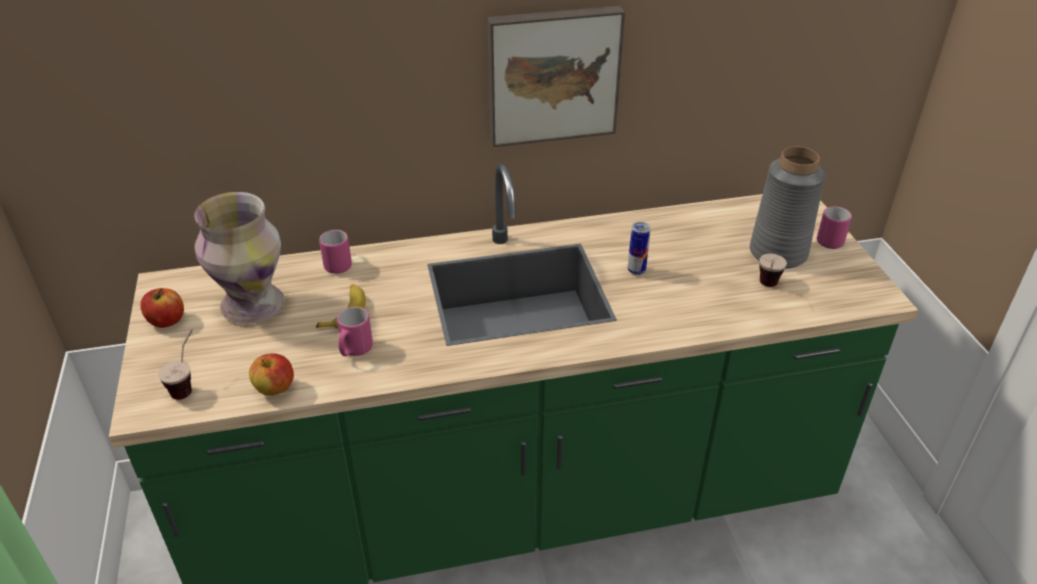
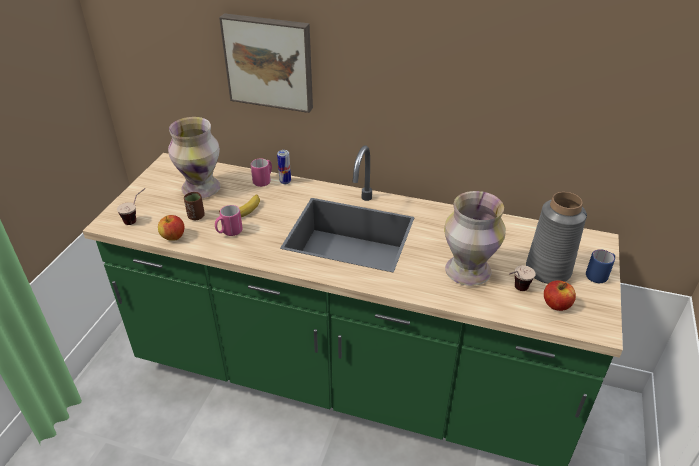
camera: 30 degrees right, 0 degrees up
(166, 320) = (154, 182): apple -> apple (556, 304)
(283, 347) = (196, 216): none -> brown cup
(552, 74) = (418, 95): picture -> picture (269, 62)
(636, 271) = (435, 246): can -> can (285, 181)
(697, 287) = (466, 271): none -> vase
(831, 239) = (599, 275): pink mug -> blue mug

